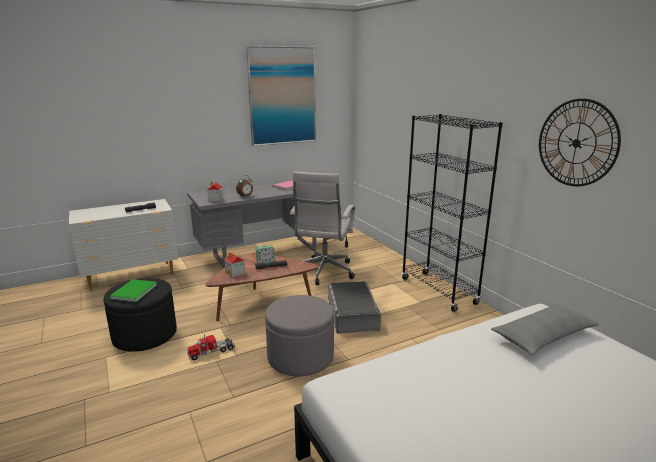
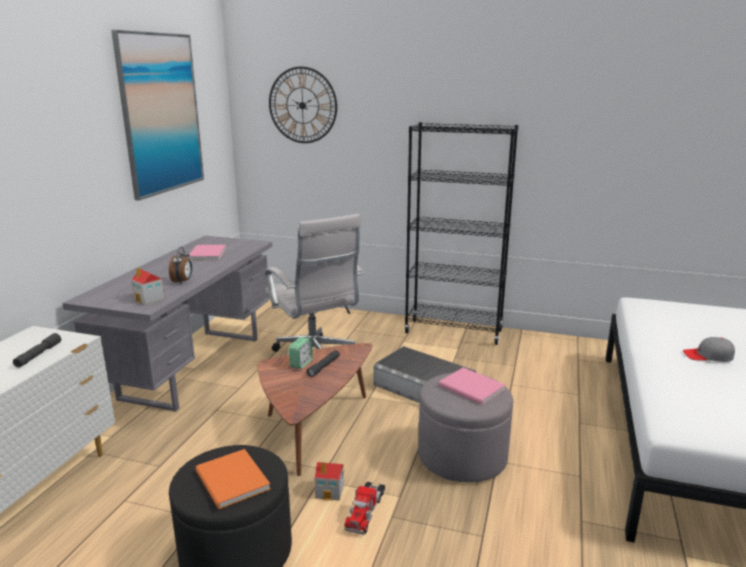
camera: 45 degrees left, 0 degrees up
(132, 292) = (231, 482): green book -> orange book
(235, 273) = (296, 392): toy house -> toy house (330, 491)
(304, 309) = (472, 389): none -> pink book
(494, 369) = (708, 356): none -> grey cap
(543, 337) = (677, 320): grey pillow -> none
(576, 143) = (606, 138): wall clock -> wall clock (302, 105)

